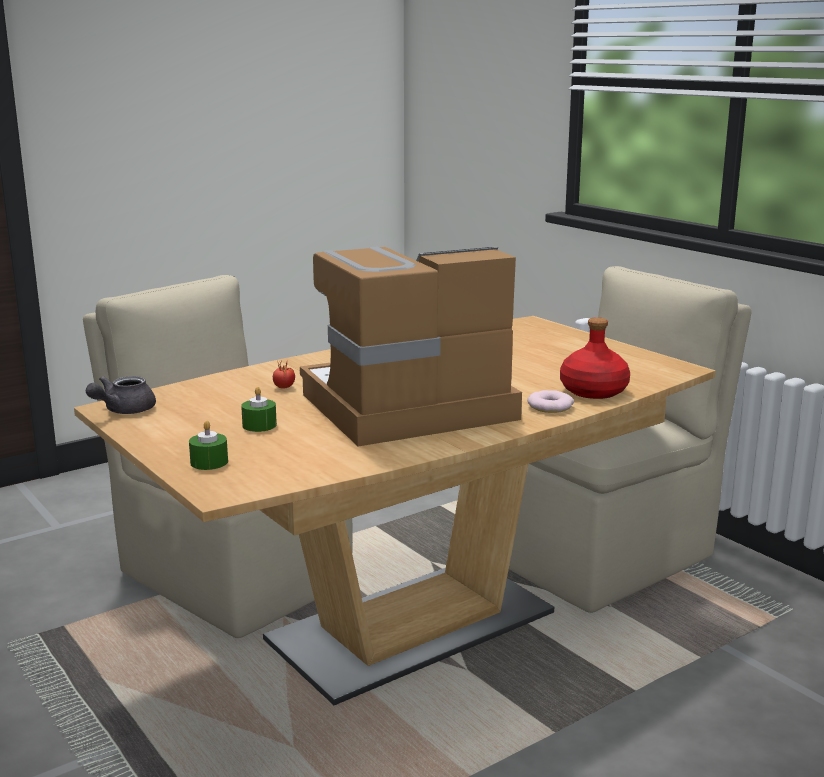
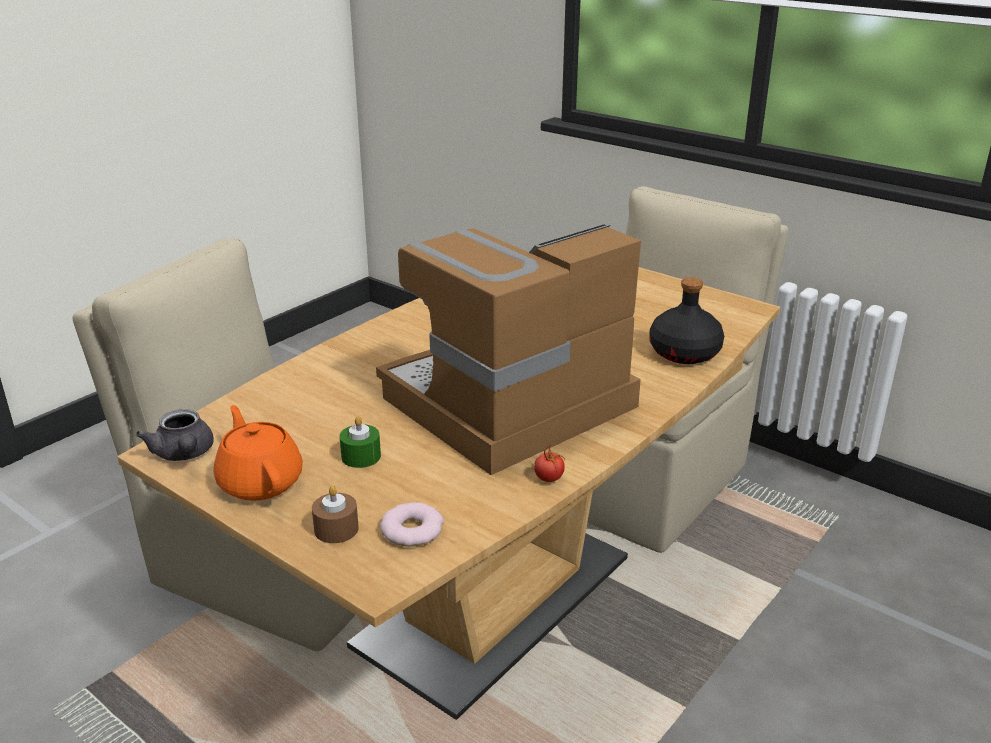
camera: 15 degrees left, 10 degrees up
(123, 411) = (184, 454): grey teapot -> grey teapot turned 45 degrees counterclockwise
(170, 431) = (260, 482): none -> orange teapot
(209, 462) = (336, 529): green candle -> brown candle
(284, 387) = (355, 389): tomato -> tomato (549, 478)
(550, 406) = (655, 382): donut -> donut (412, 530)
(593, 391) = (684, 353): red bottle -> black bottle

